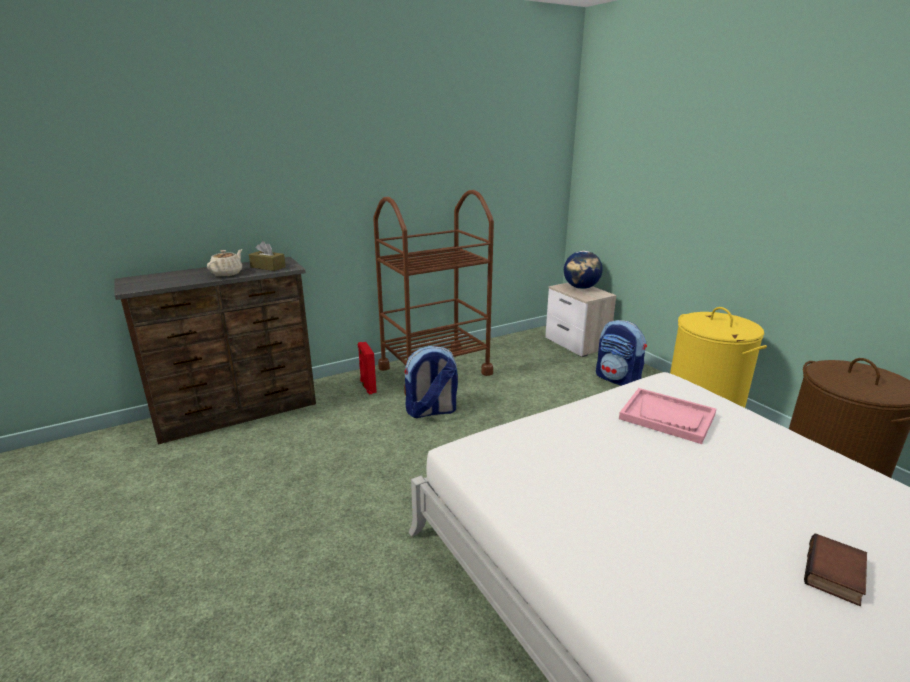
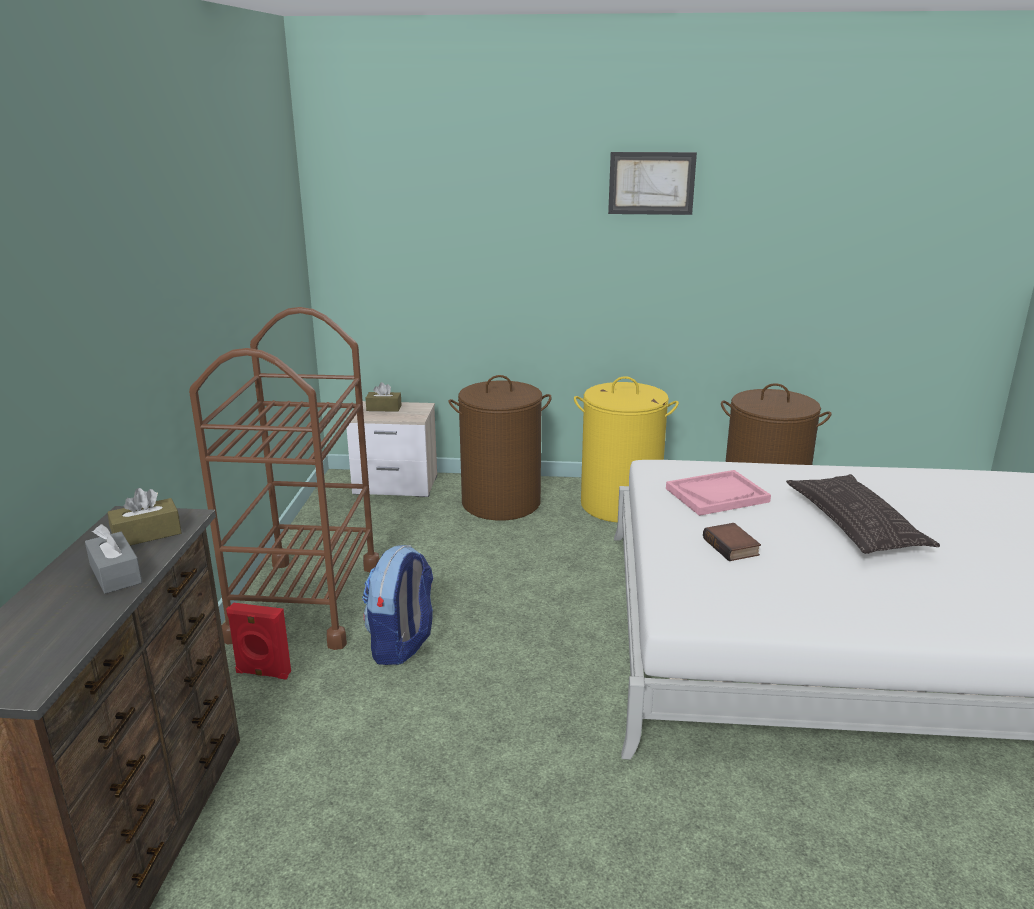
camera: 55 degrees left, 0 degrees up
(227, 273) = (115, 574): beige teapot -> grey tissue box
(581, 288) = (384, 408): globe -> brown tissue box
(618, 379) = (501, 502): backpack -> brown laundry basket
(742, 500) = (854, 523): none -> pillow
(819, 130) = (651, 183): none -> picture
(836, 575) = (949, 535): book -> book (732, 547)

